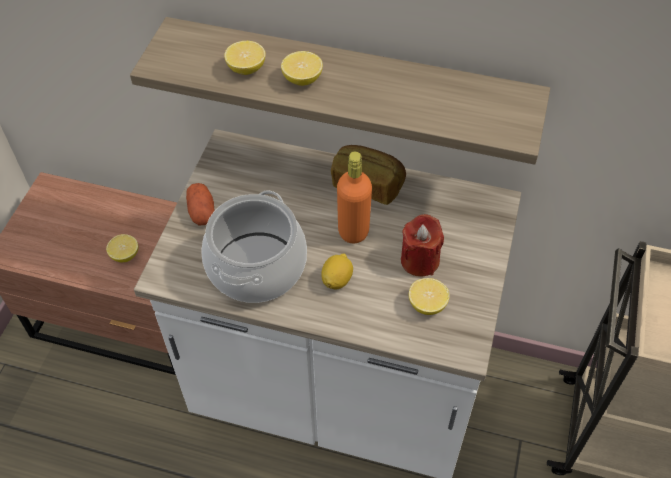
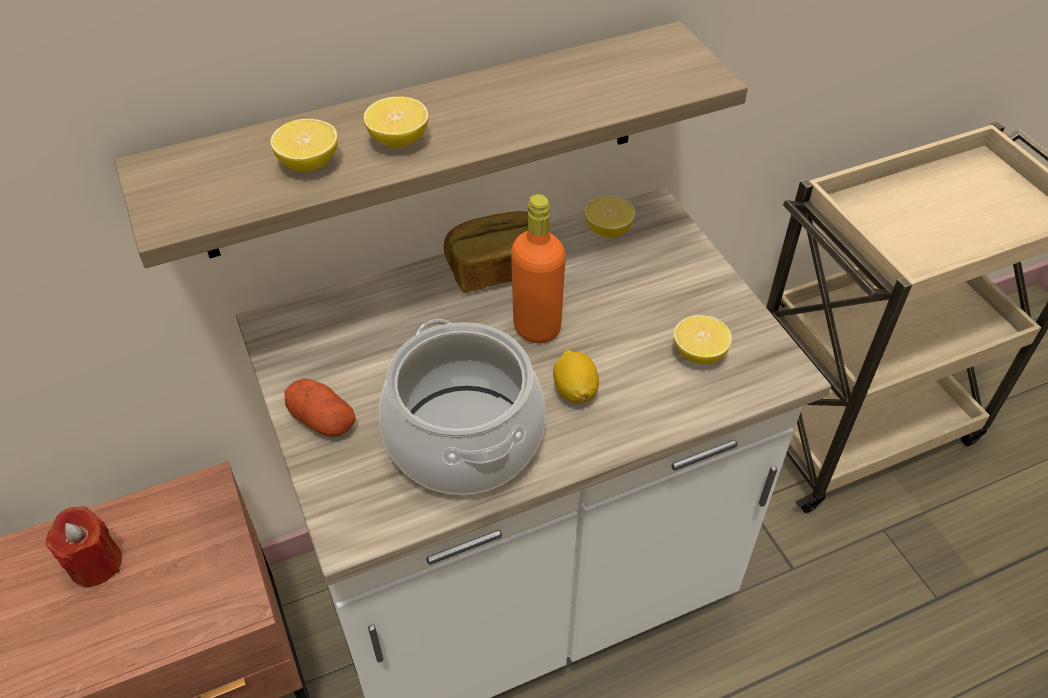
camera: 40 degrees left, 5 degrees down
(125, 255) = (171, 586): lemon -> lemon (608, 230)
(419, 260) = (641, 314): red candle -> red candle (95, 563)

